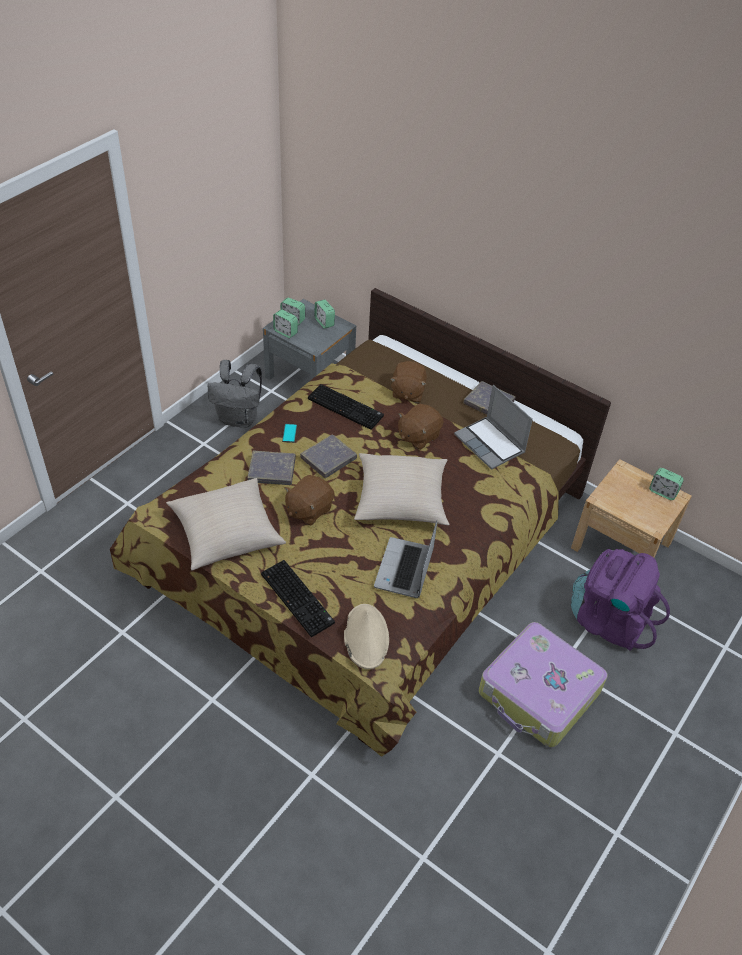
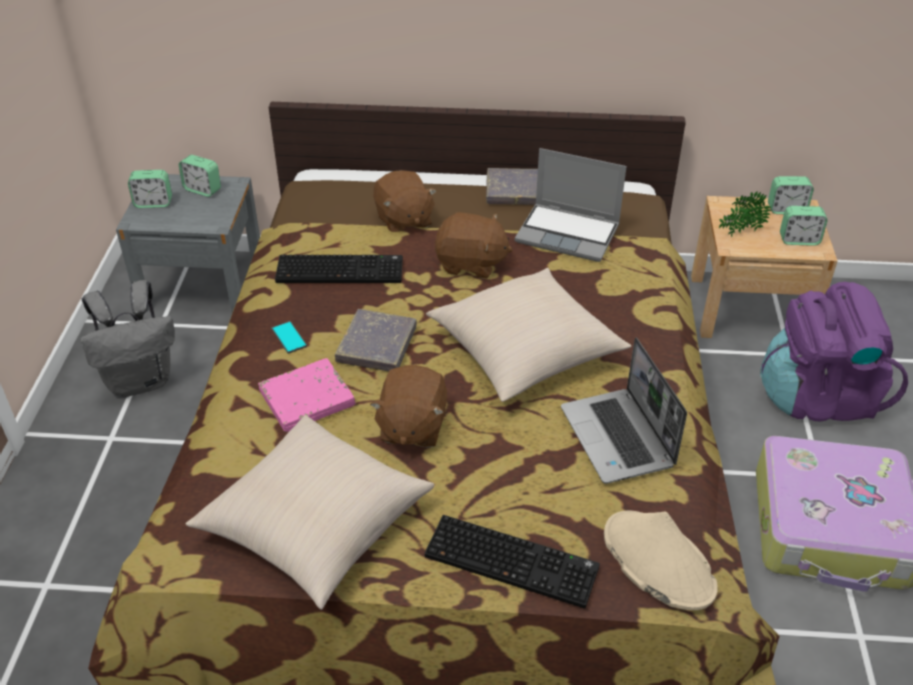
camera: 30 degrees left, 5 degrees down
(271, 470) = (307, 399): grey book -> pink book
(285, 332) = (155, 221): alarm clock -> alarm clock (799, 240)
(418, 436) = (471, 264): brown plush toy -> brown plush toy turned 90 degrees counterclockwise
(614, 492) = (739, 233): none -> potted plant

